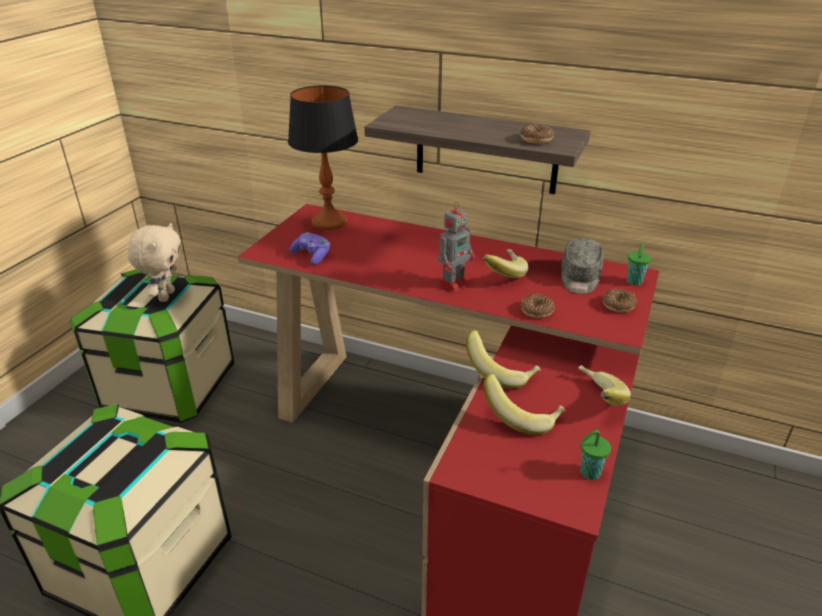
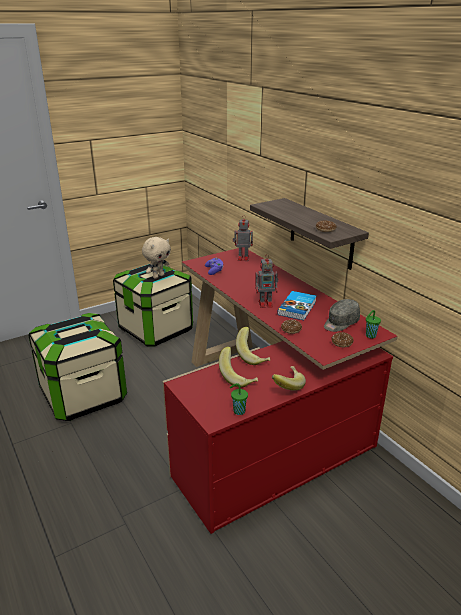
camera: 35 degrees right, 5 degrees down
(329, 222) = (242, 258): table lamp -> toy robot
(502, 274) = (298, 308): banana -> book

